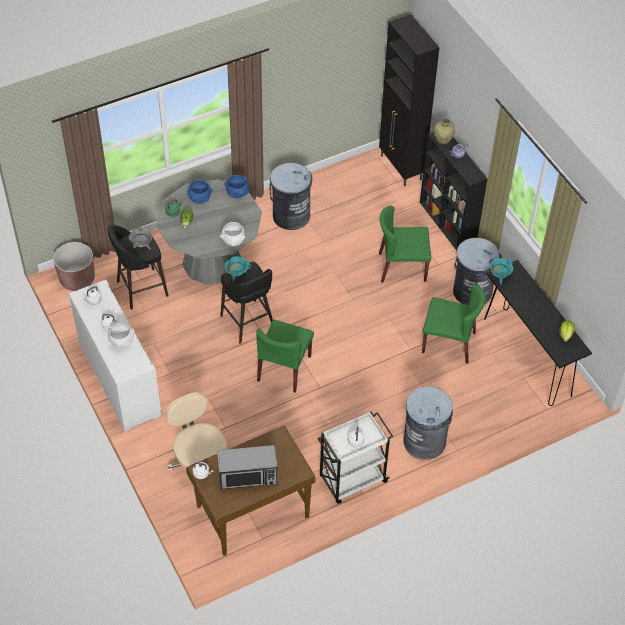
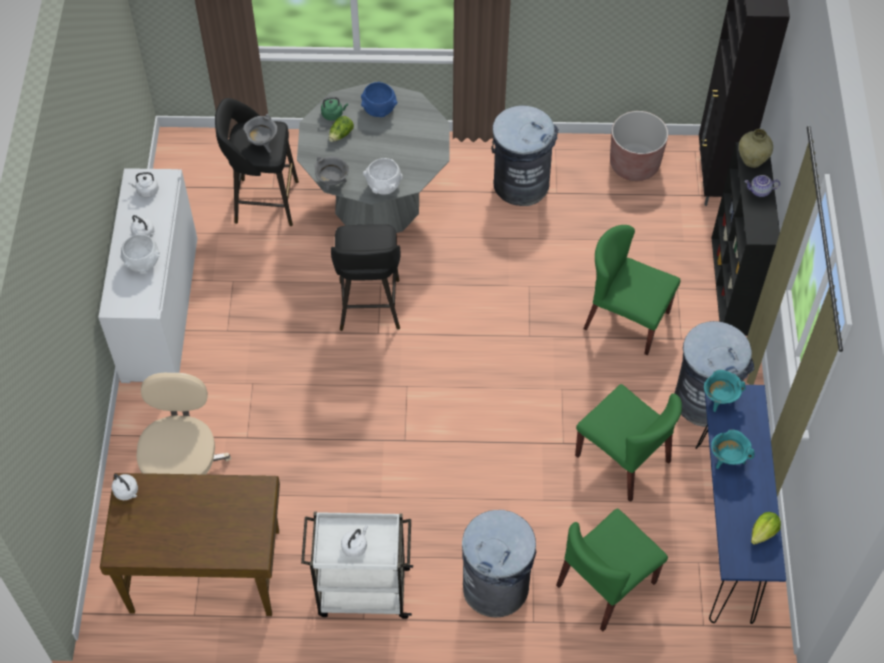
camera: 30 degrees right, 5 degrees up
(77, 279) = (196, 155): brown planter -> brown planter (634, 164)
(201, 252) = (332, 183): none -> grey cooking pot
(237, 193) = (432, 122): blue bowl -> none
(237, 275) = (356, 236): turquoise cooking pot -> turquoise cooking pot (727, 459)
(248, 475) = (182, 524): microwave -> none
(284, 369) = (374, 392): green chair -> green chair (606, 585)
(527, 356) = (724, 531): black console table -> blue console table

